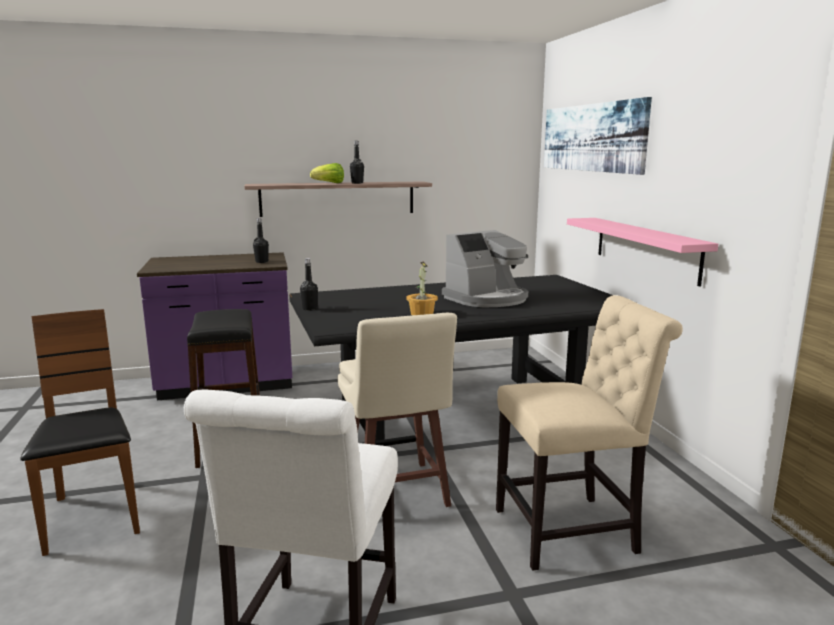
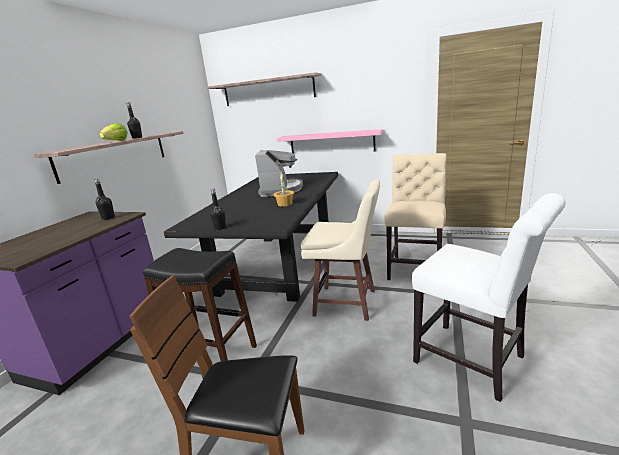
camera: 55 degrees left, 5 degrees up
(591, 137) = (268, 91): picture -> shelf

